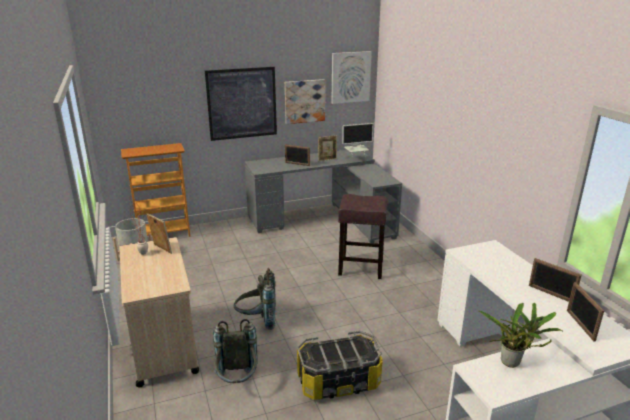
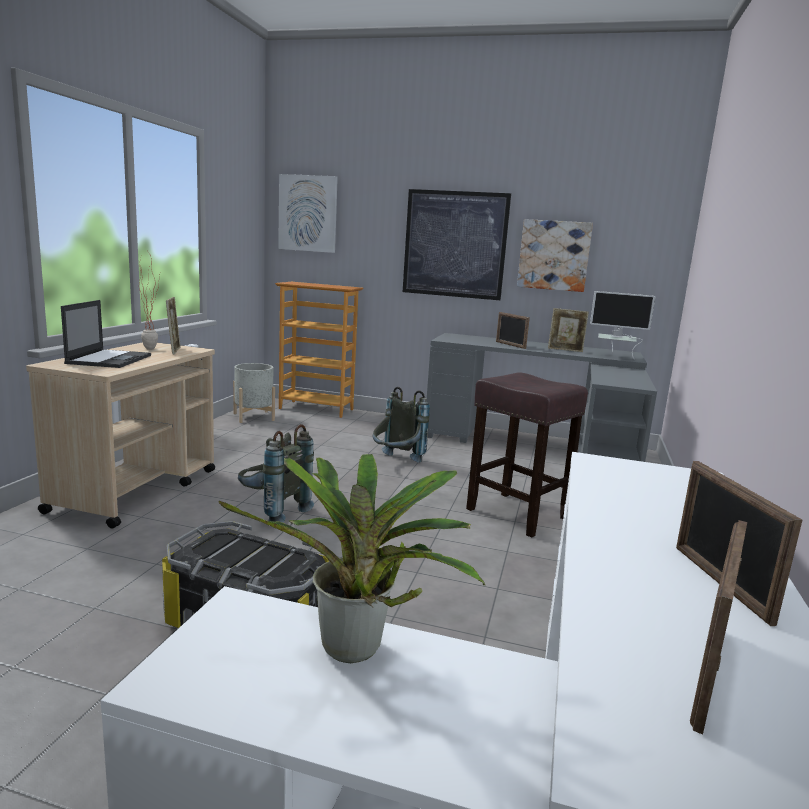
camera: 35 degrees right, 10 degrees down
(150, 274) = (110, 359): none -> laptop
(237, 382) = (132, 559): grey backpack -> grey backpack (396, 462)
(350, 77) = (643, 225): picture -> picture (308, 213)

